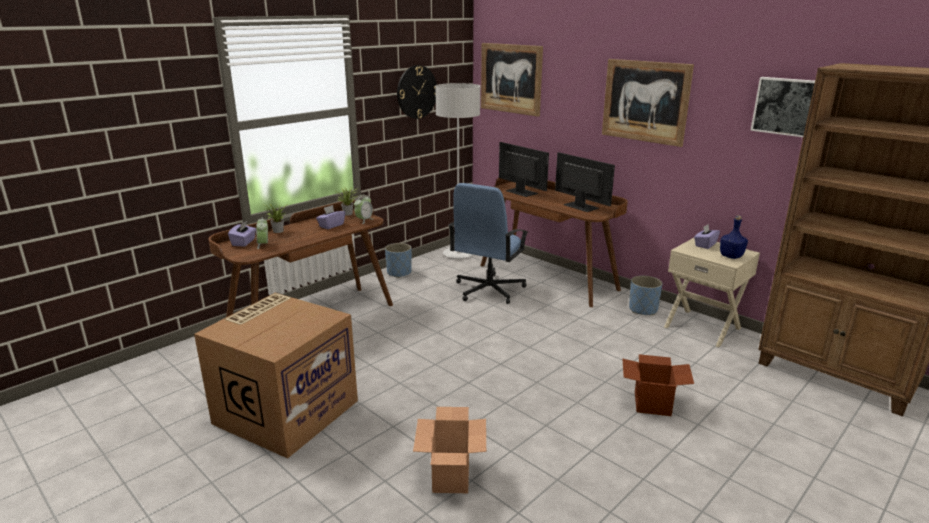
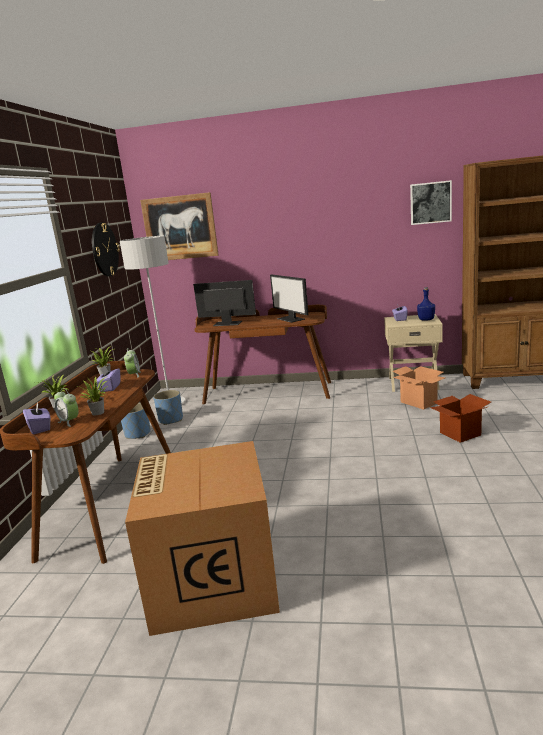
camera: 35 degrees left, 5 degrees down
(289, 244) = (99, 412): none -> potted plant
(451, 476) = (425, 541): cardboard box -> cardboard box (419, 402)
(488, 290) = (237, 416): blue office chair -> none
(580, 206) = (291, 319): monitor -> monitor turned 135 degrees counterclockwise
(643, 309) = (363, 387): blue planter -> blue planter (170, 420)
(645, 101) = (319, 221): picture -> none

